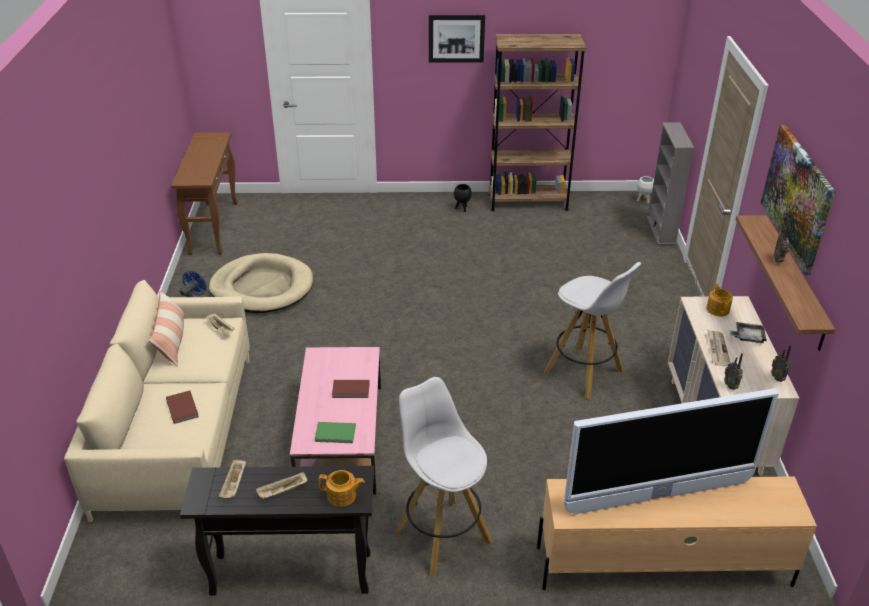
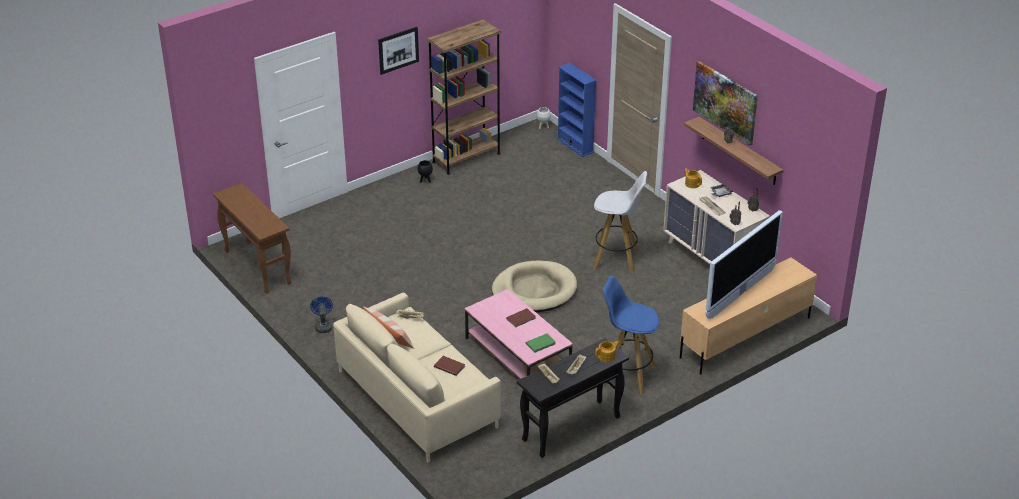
camera: 35 degrees left, 0 degrees up
(262, 288) = (353, 293): beige dog bed -> beige dog bed (534, 290)
(442, 535) = (627, 375): white stool -> blue stool
(661, 230) = (575, 145): grey bookcase -> blue bookcase

